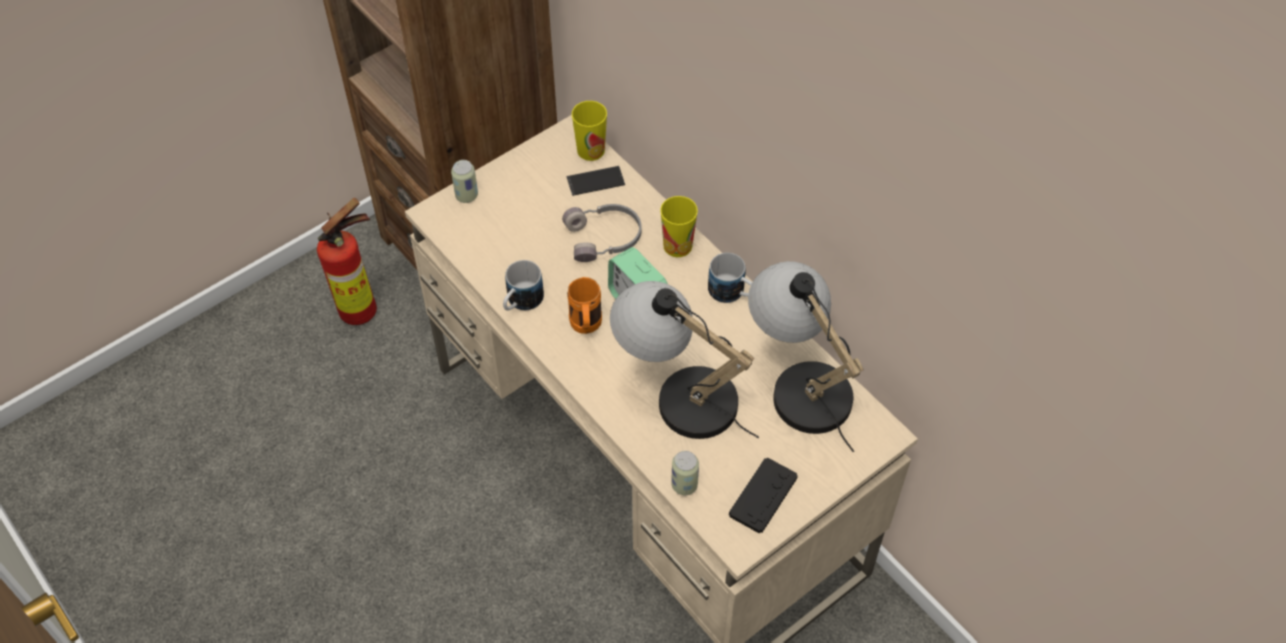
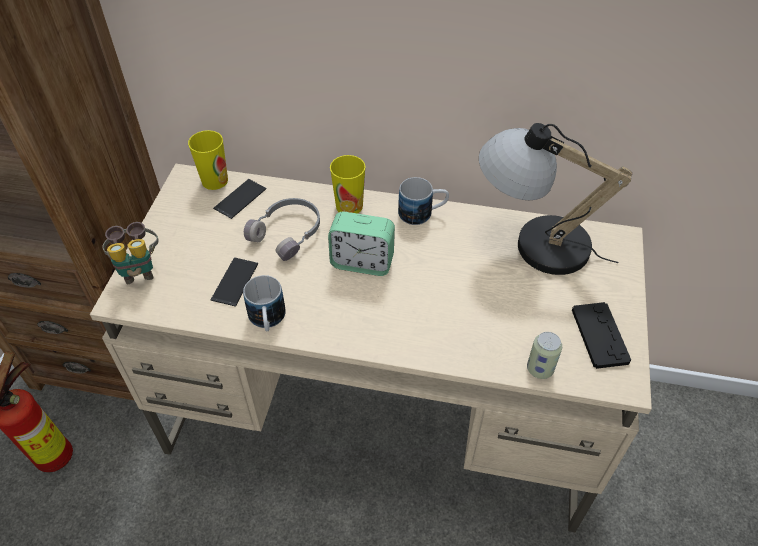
camera: 40 degrees left, 5 degrees down
(466, 195) = (138, 269): can -> binoculars
(526, 254) = (235, 282): none -> phone
(586, 328) = (340, 305): orange mug -> none
(678, 394) = (461, 306): table lamp -> none

